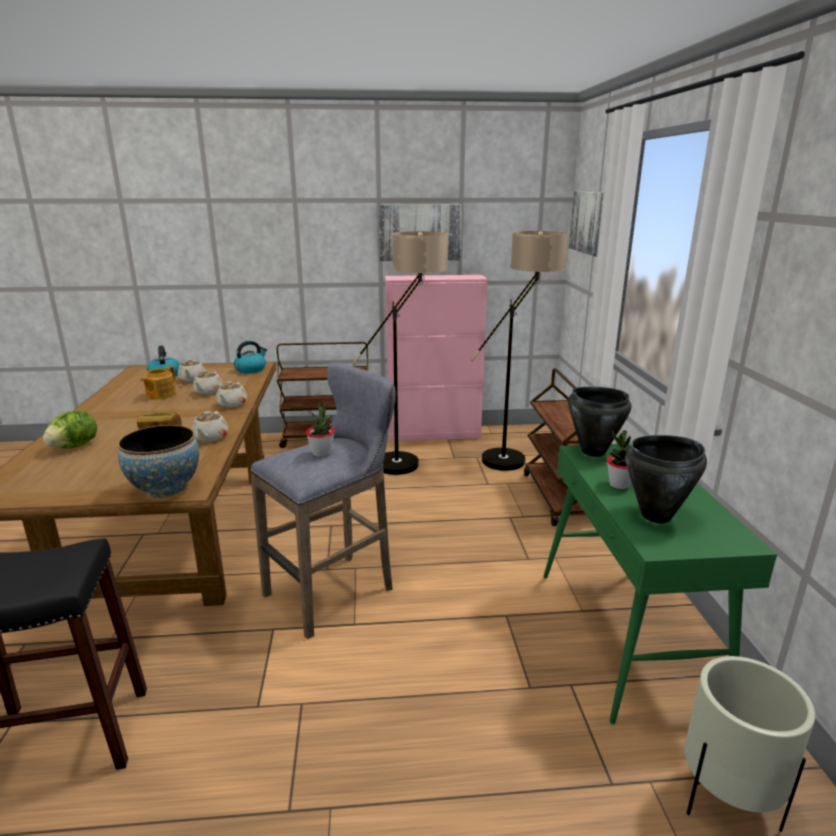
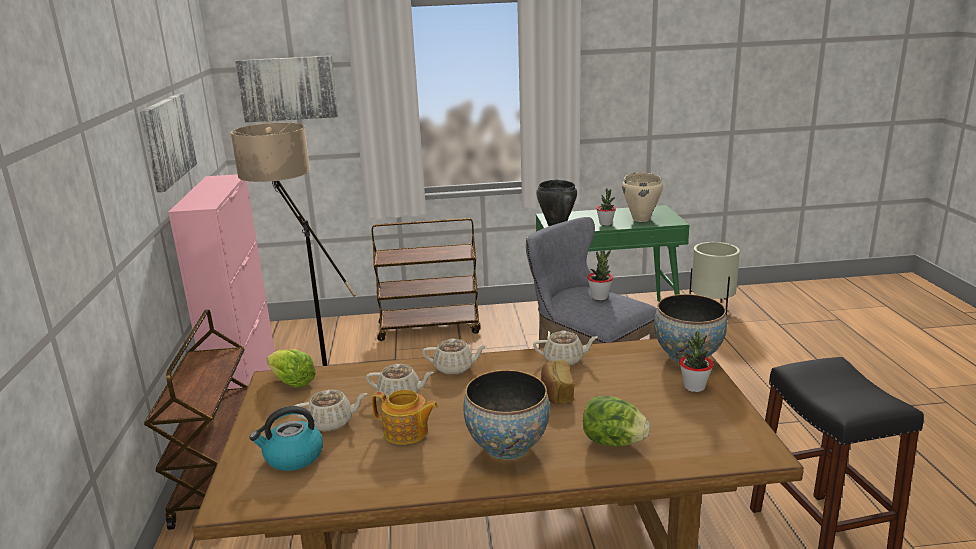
camera: 90 degrees left, 0 degrees up
(109, 484) = (694, 387): none -> potted plant
(111, 417) = (507, 447): none -> bowl
(251, 369) = (292, 382): kettle -> lettuce
(515, 456) = (333, 344): floor lamp -> none
(656, 516) = (641, 219): black cooking pot -> beige cooking pot

